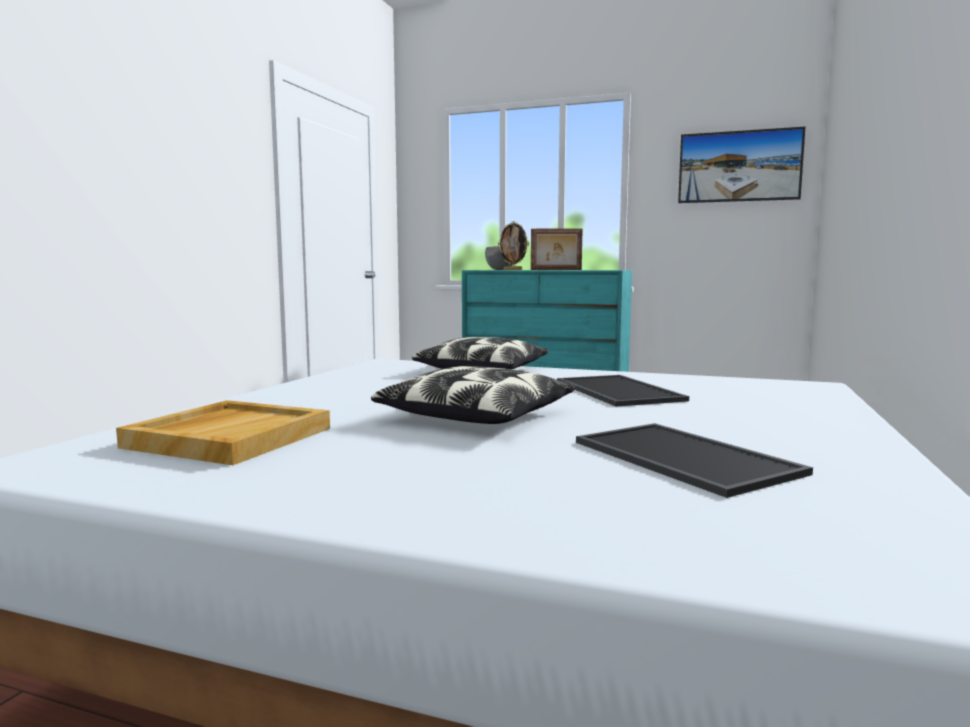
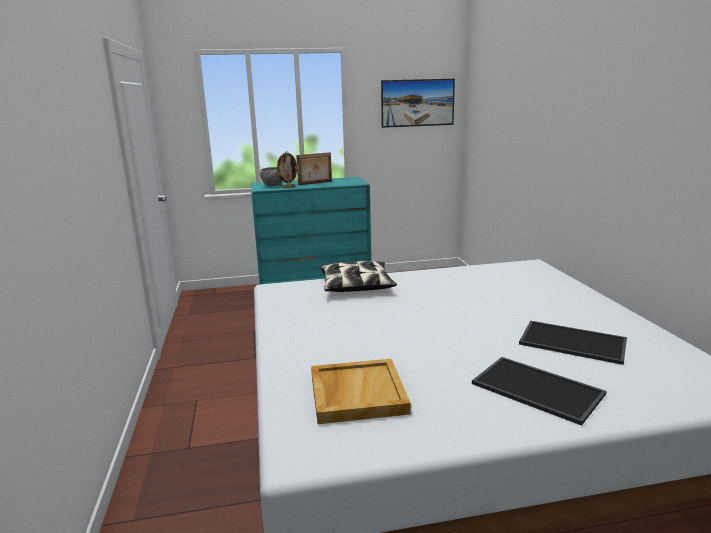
camera: 30 degrees left, 10 degrees up
(477, 416) = (440, 334): pillow -> none
(615, 391) = (460, 292): tray -> tray (535, 389)

